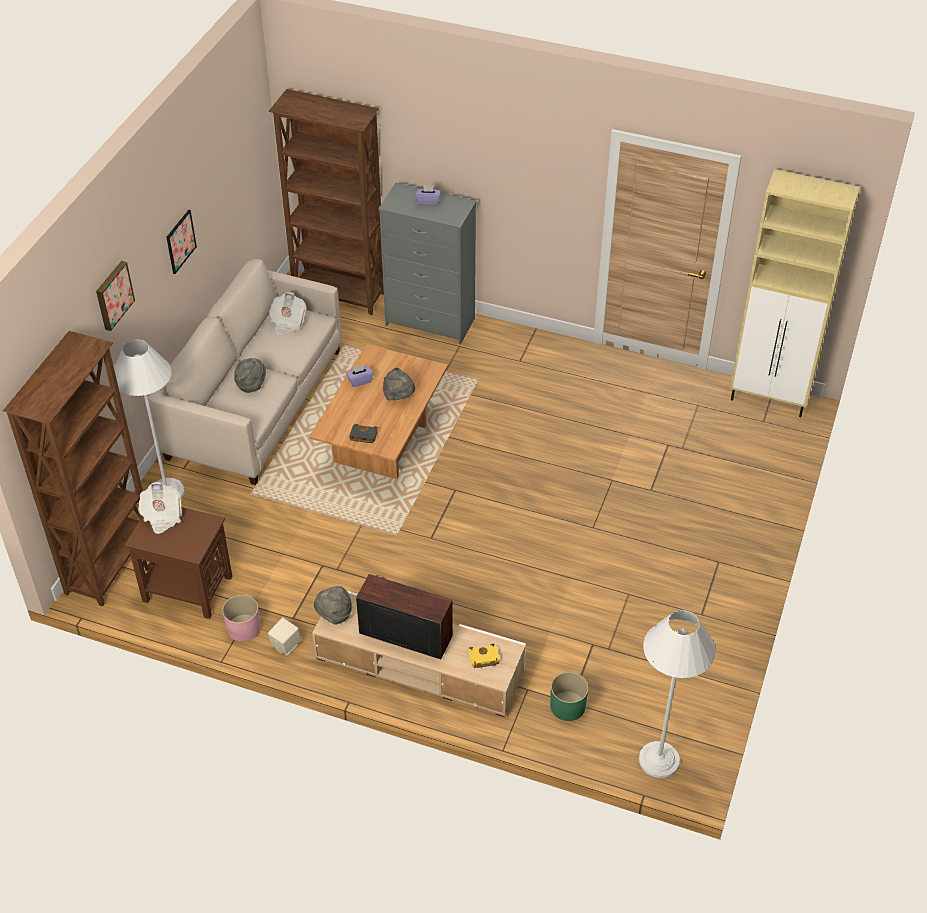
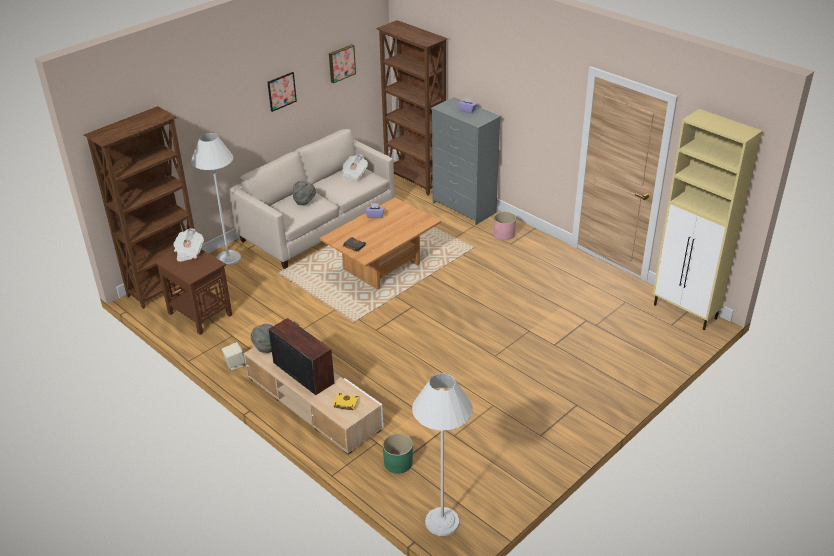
camera: 25 degrees right, 10 degrees down
(113, 295) = (207, 101): picture -> picture (341, 63)
(243, 628) = (217, 346): pink planter -> pink planter (504, 234)
(399, 396) = (394, 230): grey hat -> none

